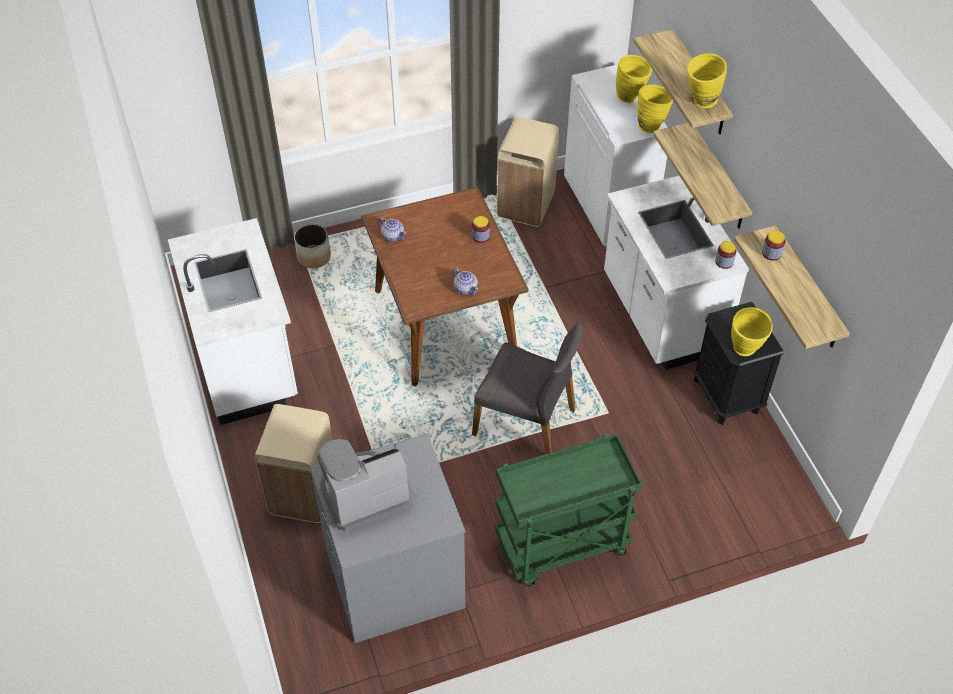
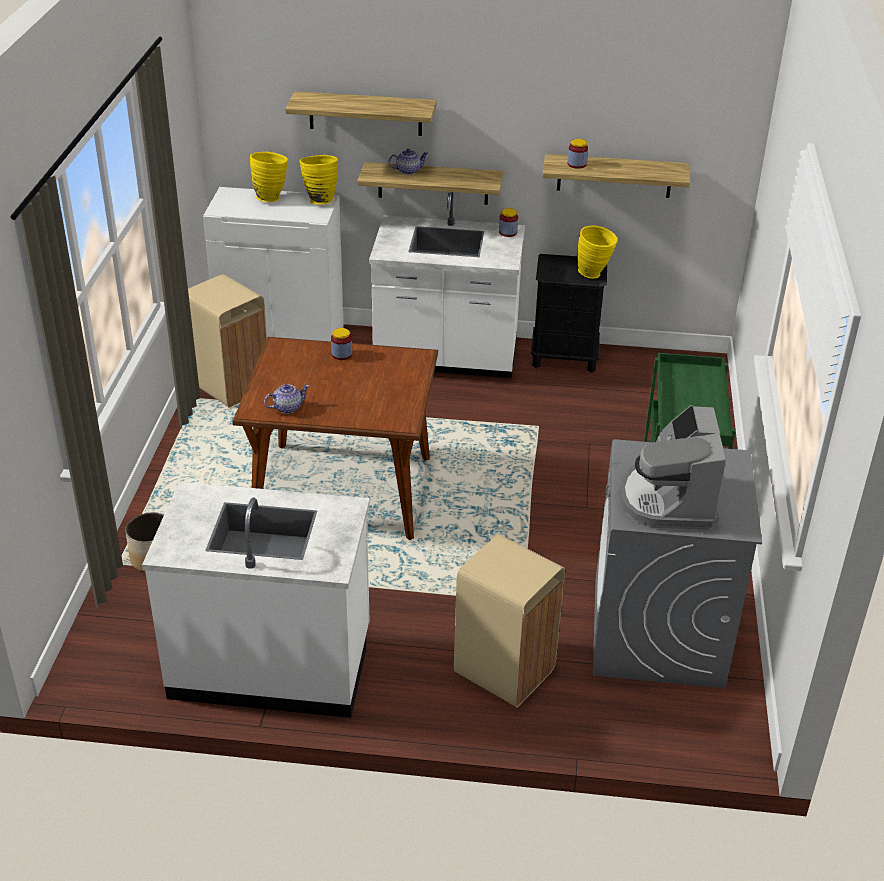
camera: 65 degrees left, 15 degrees down
(465, 288) = (406, 384): teapot -> teapot (408, 171)
(526, 421) = (514, 479): grey chair -> none
(700, 103) = (408, 107): yellow vase -> none

